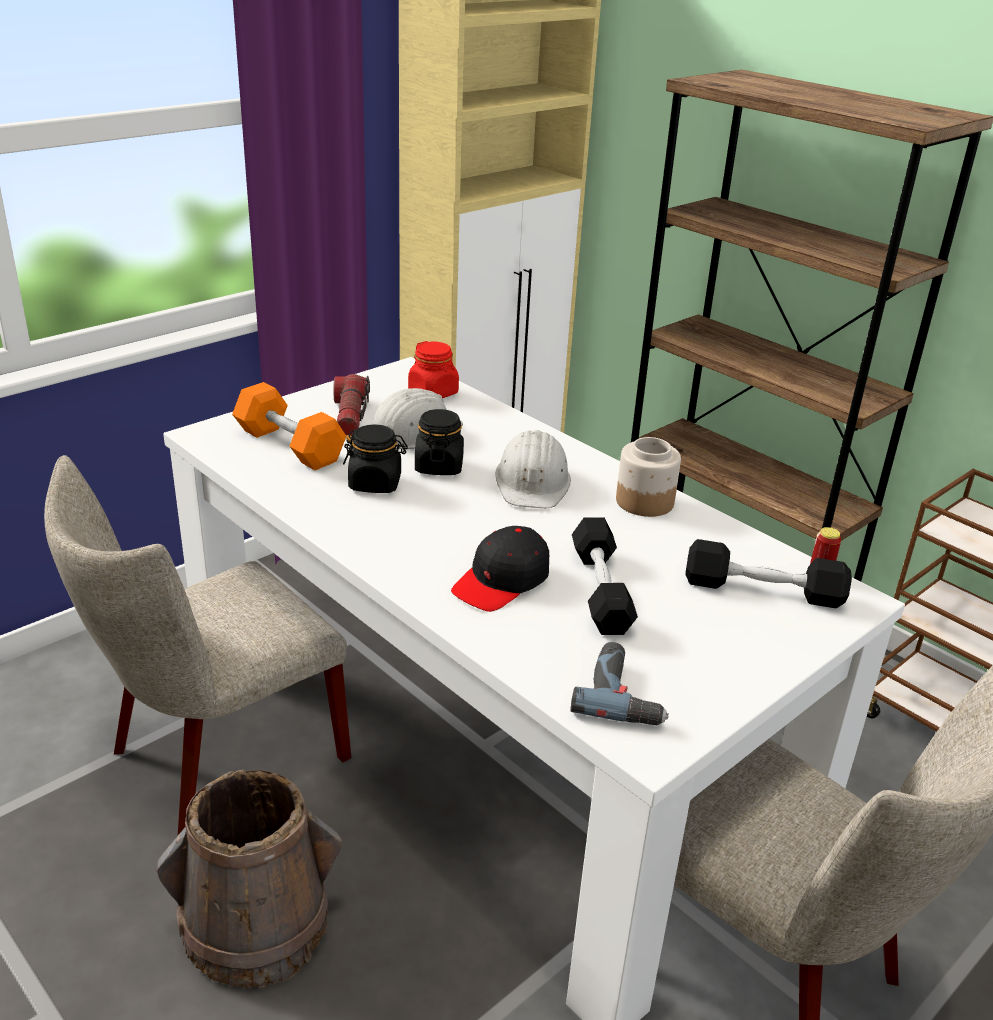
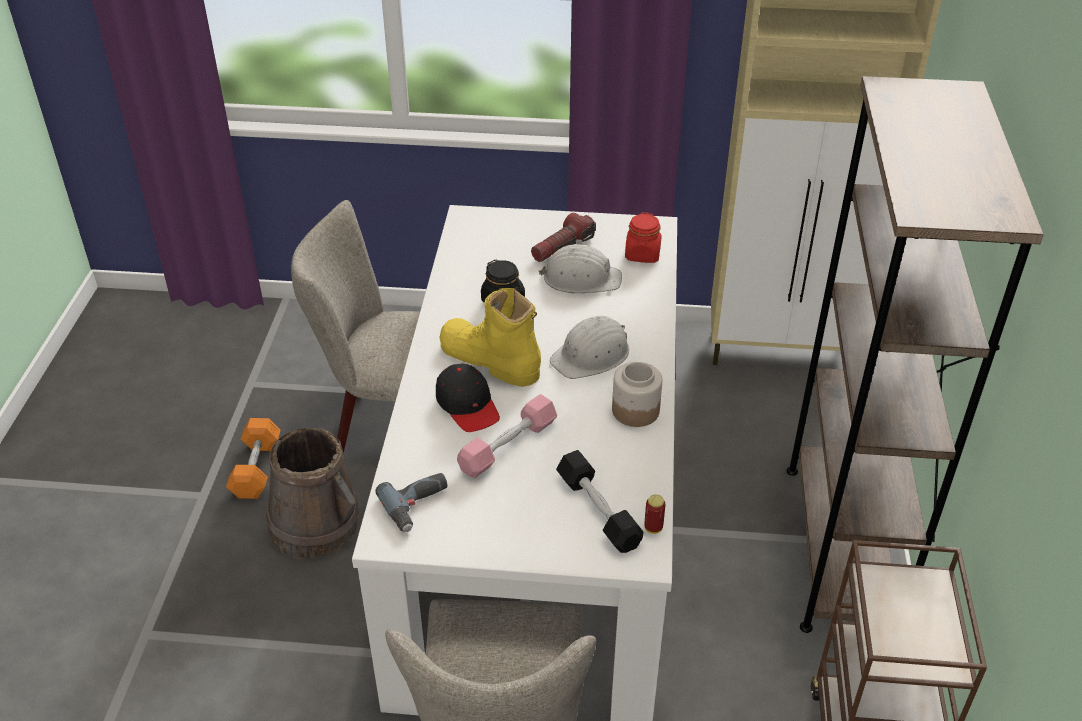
camera: 50 degrees right, 10 degrees up
(289, 445) = (498, 250): orange dumbbell -> orange dumbbell (256, 469)
(439, 466) = (556, 311): black jar -> none
(451, 534) = (489, 360): none -> yellow boot
(502, 581) = (468, 405): black cap -> black cap turned 120 degrees counterclockwise
(600, 590) = (508, 446): black dumbbell -> pink dumbbell

